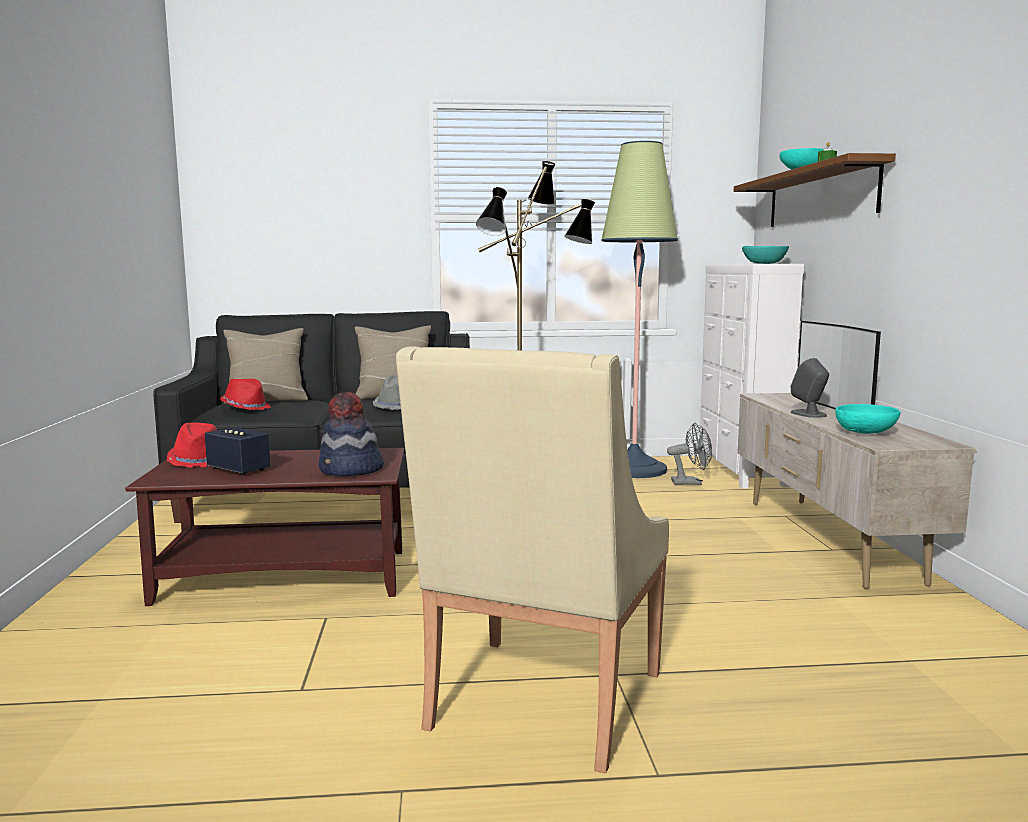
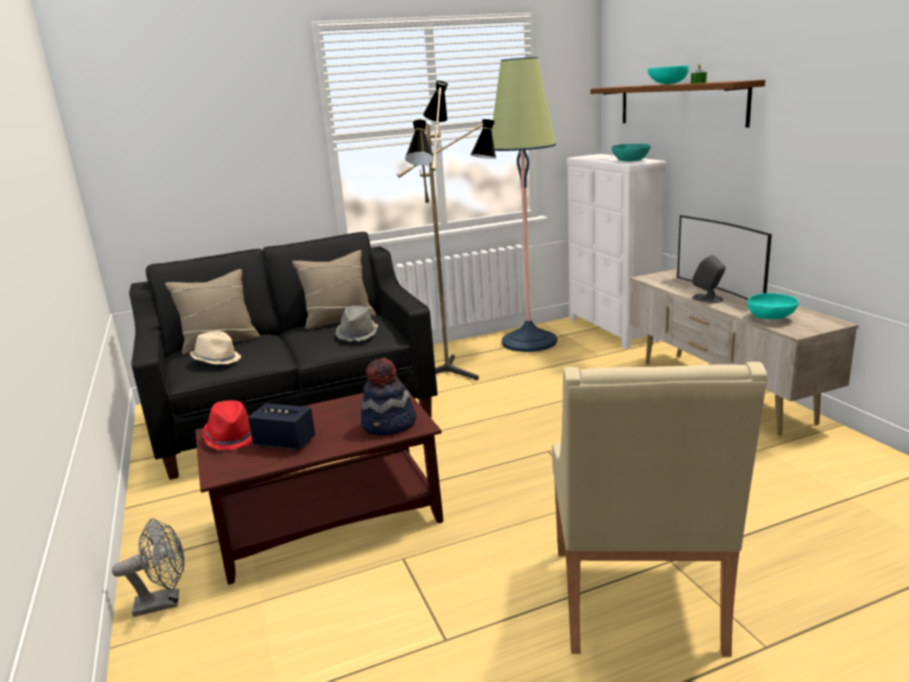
camera: 15 degrees left, 10 degrees up
(246, 408) = (217, 360): red hat -> beige hat
(691, 482) = (584, 349): grey fan -> grey fan (165, 602)

